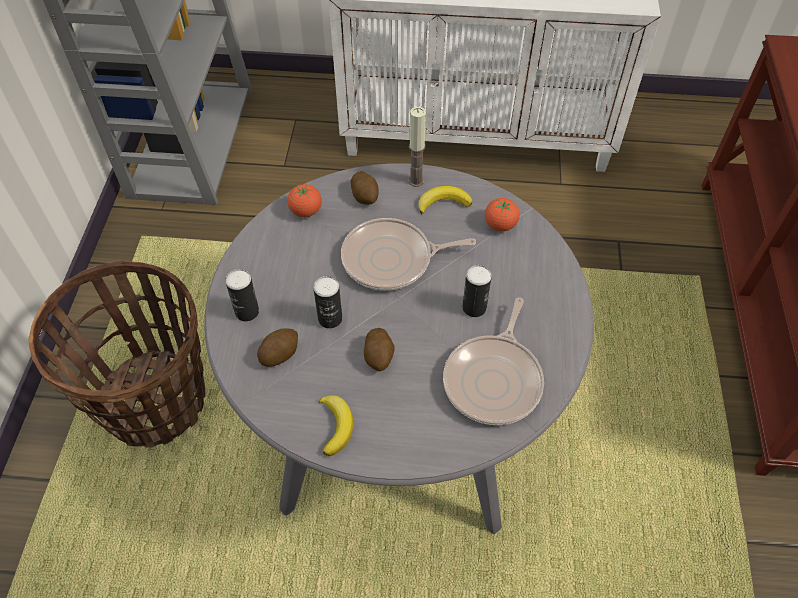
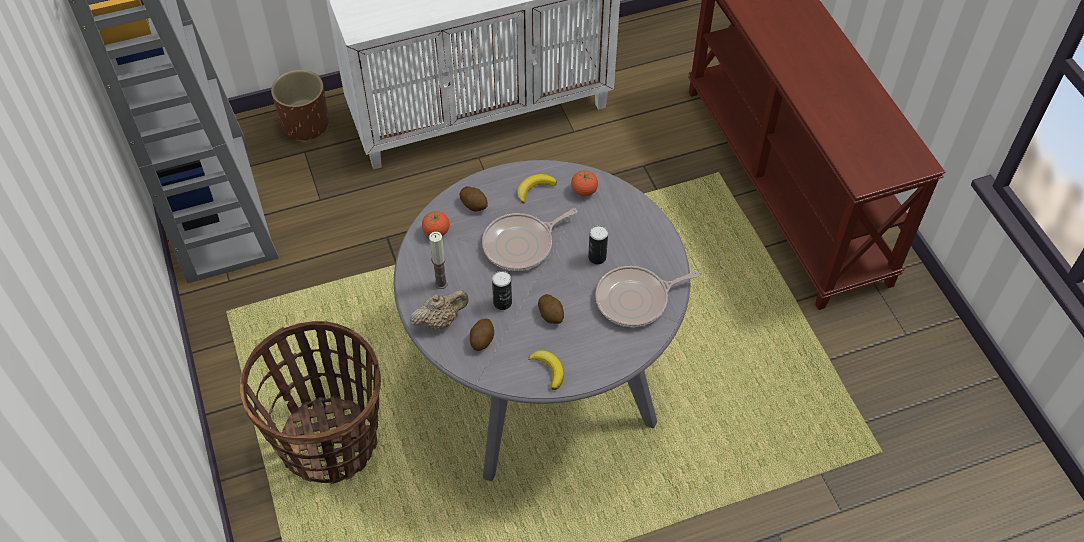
camera: 25 degrees left, 0 degrees up
(247, 312) = (440, 320): can -> beige teapot
(310, 97) = (306, 124): none -> brown planter
(416, 181) = (505, 179): candle -> candle (441, 283)
(494, 379) = (635, 300): frying pan -> frying pan turned 75 degrees clockwise

